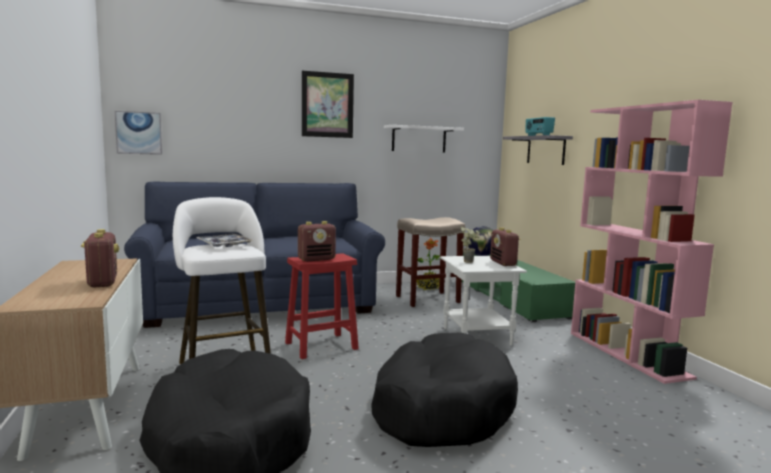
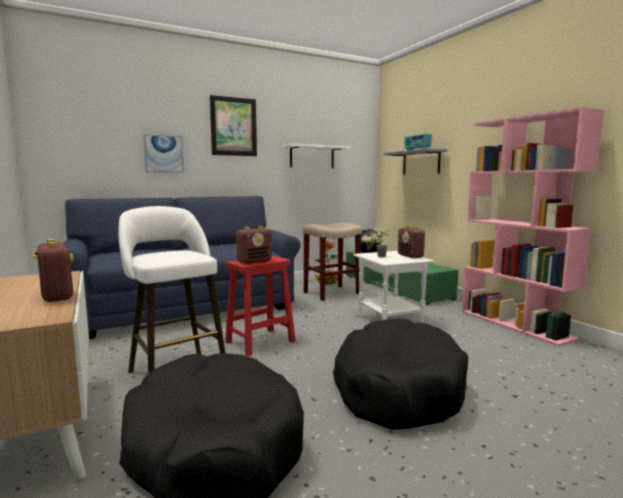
camera: 10 degrees left, 0 degrees up
(139, 133) = (55, 152): picture -> picture (164, 154)
(224, 245) = (172, 252): tray -> none

